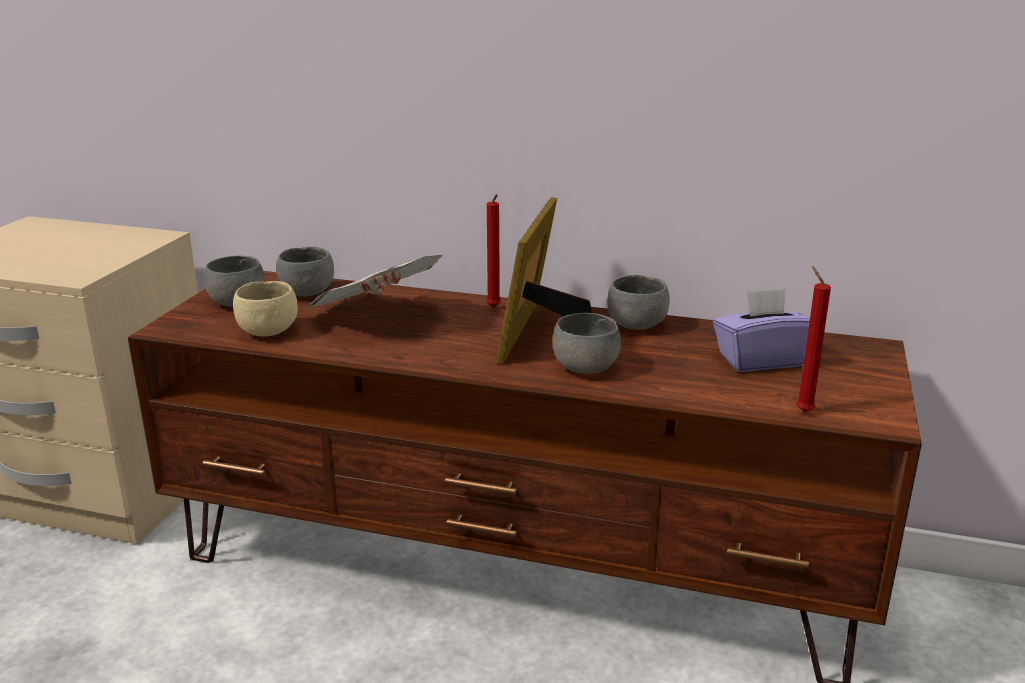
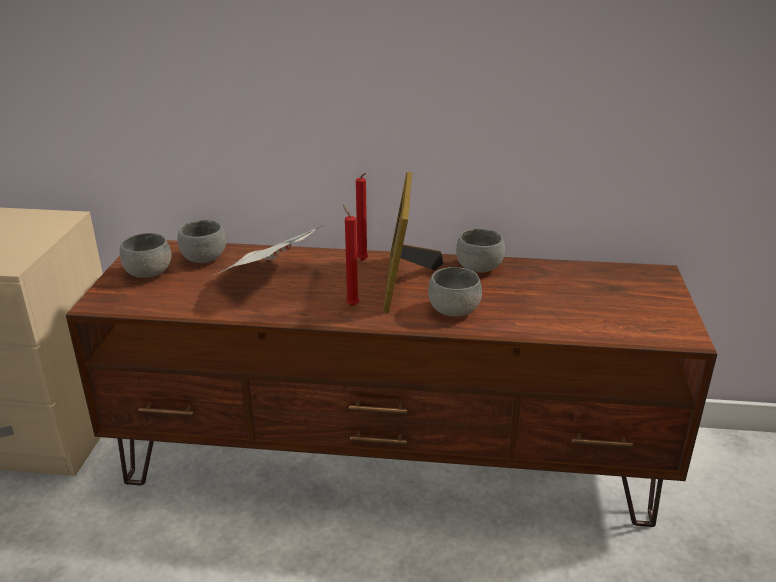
camera: 10 degrees left, 5 degrees up
(268, 331) = (185, 299): beige bowl -> none
(762, 360) = (582, 291): purple tissue box -> none
(802, 410) = (626, 333): red candle -> red candle (351, 305)

